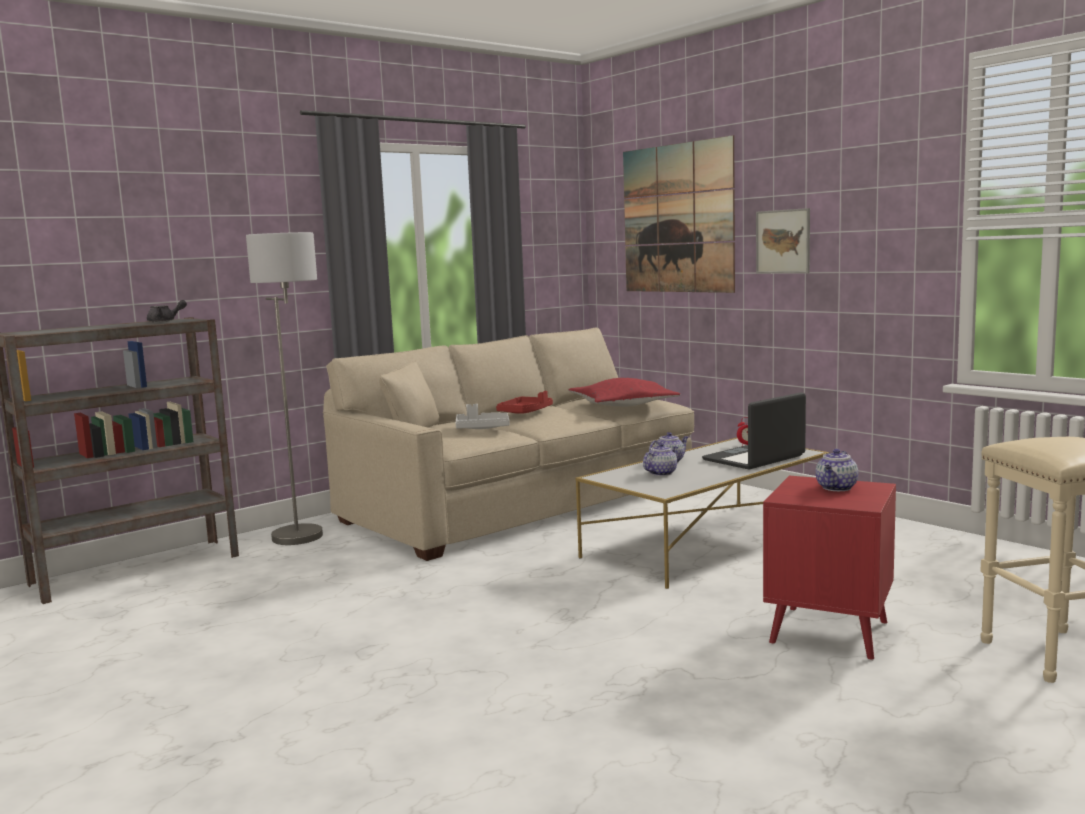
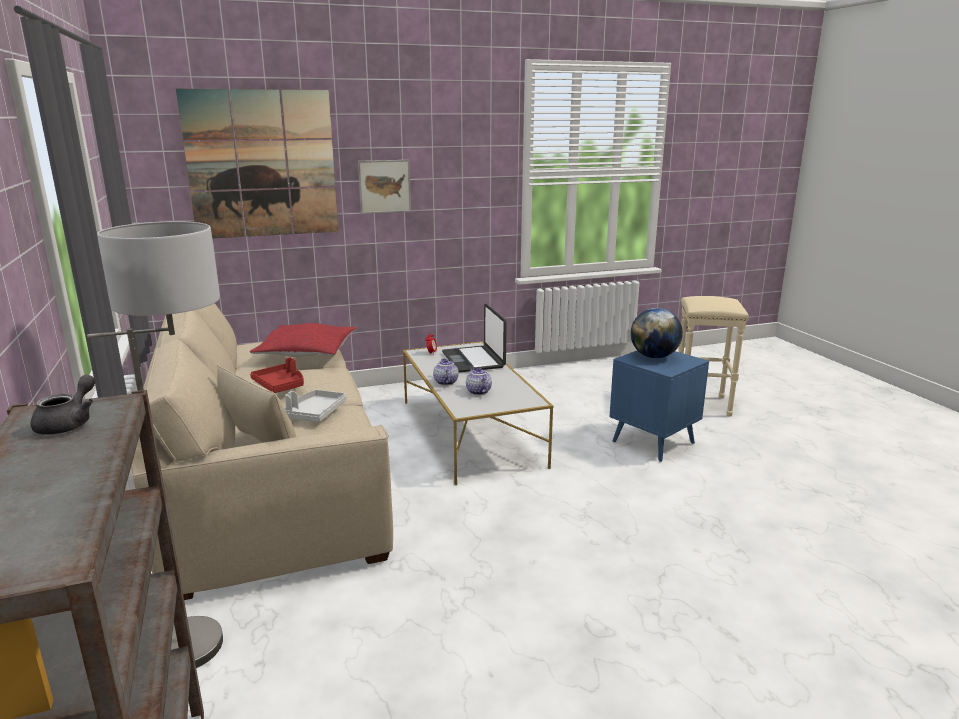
camera: 70 degrees left, 10 degrees up
(829, 633) = (653, 442): red side table -> blue side table
(836, 488) = (654, 356): teapot -> globe

